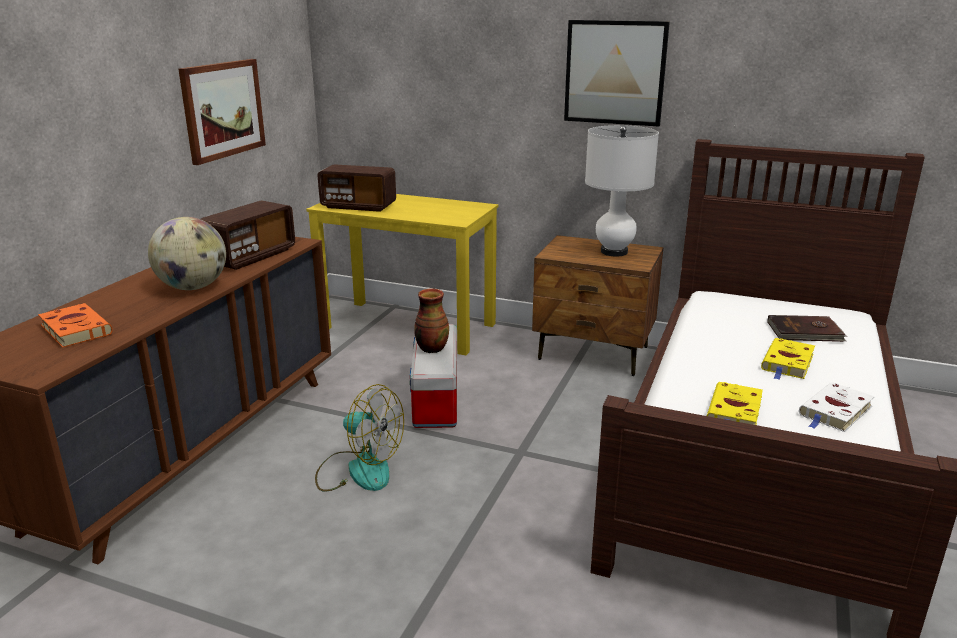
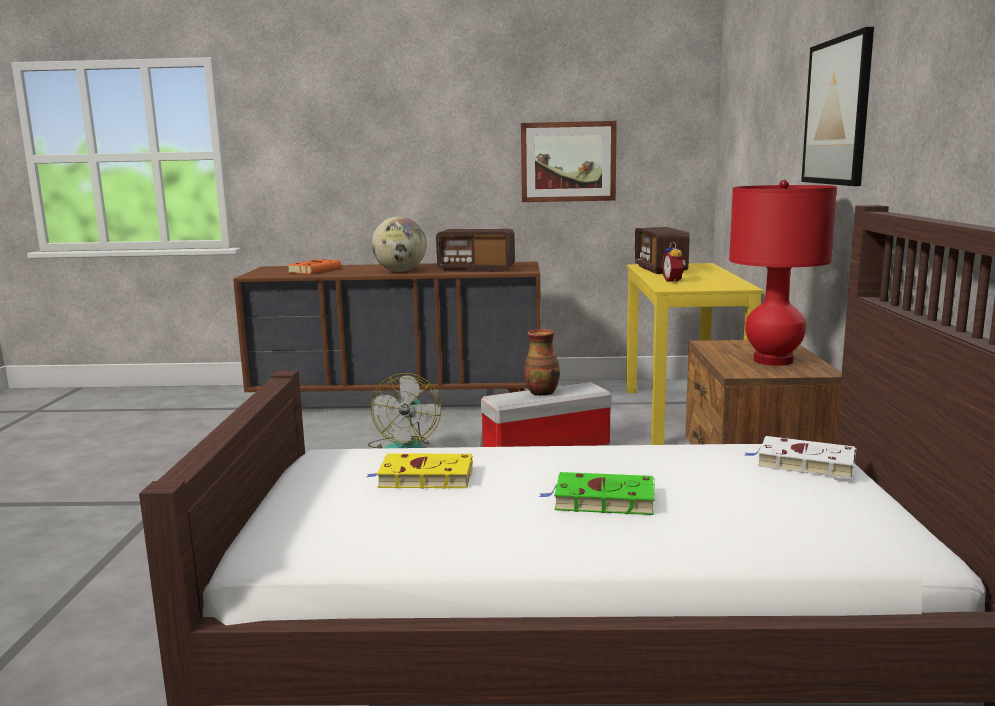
camera: 70 degrees right, 10 degrees down
(426, 214) = (674, 281): none -> alarm clock
(614, 252) = (773, 360): white table lamp -> red table lamp
(787, 363) = (601, 500): yellow book -> green book
(805, 332) = (743, 509): brown book -> none
(835, 412) = (463, 530): white book -> white book (802, 463)

